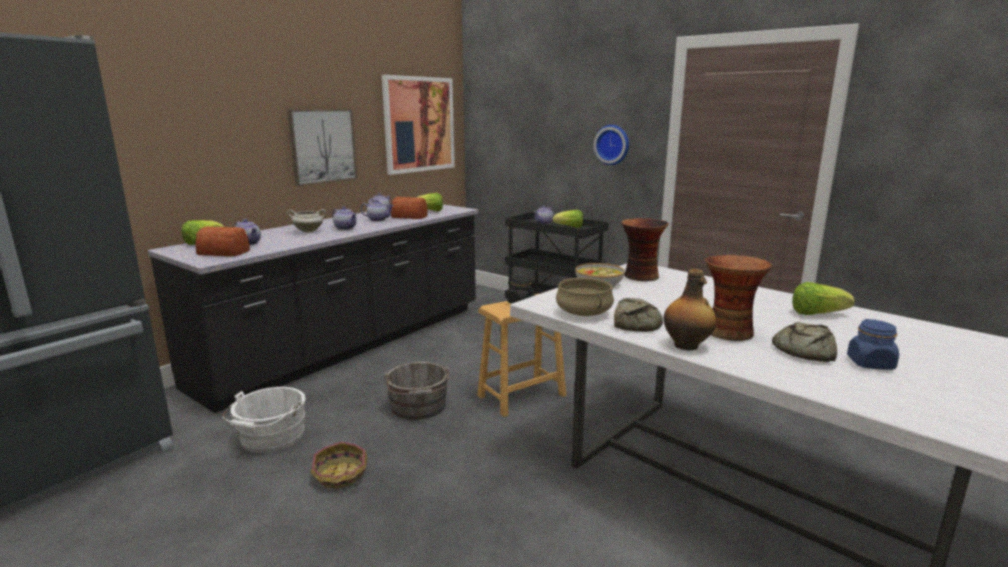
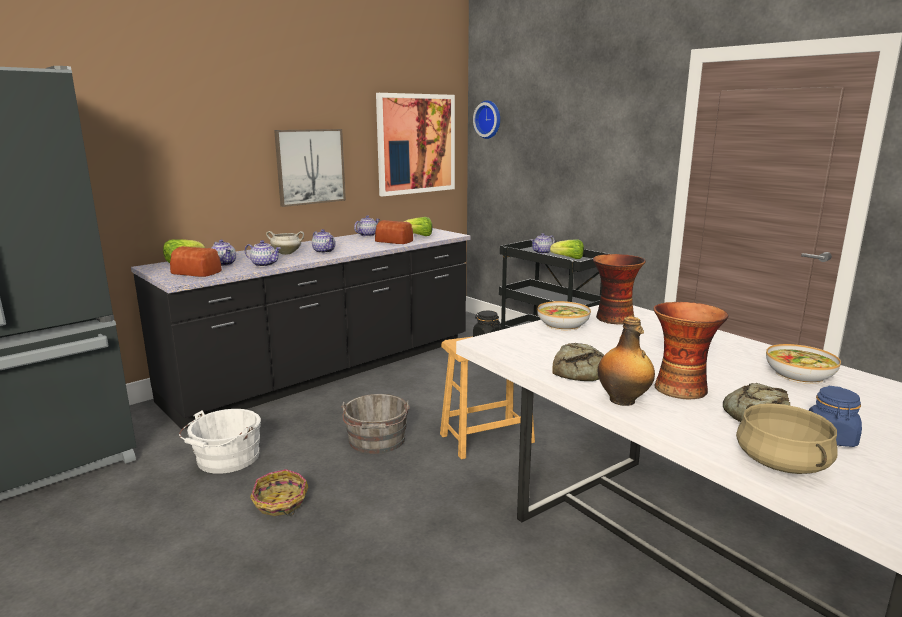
camera: 10 degrees right, 0 degrees up
(378, 220) = (361, 244): teapot -> teapot (264, 264)
(583, 313) = (528, 356): beige cooking pot -> beige cooking pot (780, 462)
(612, 144) = (618, 169): wall clock -> wall clock (489, 119)
(816, 314) = (798, 374): lettuce -> bowl

